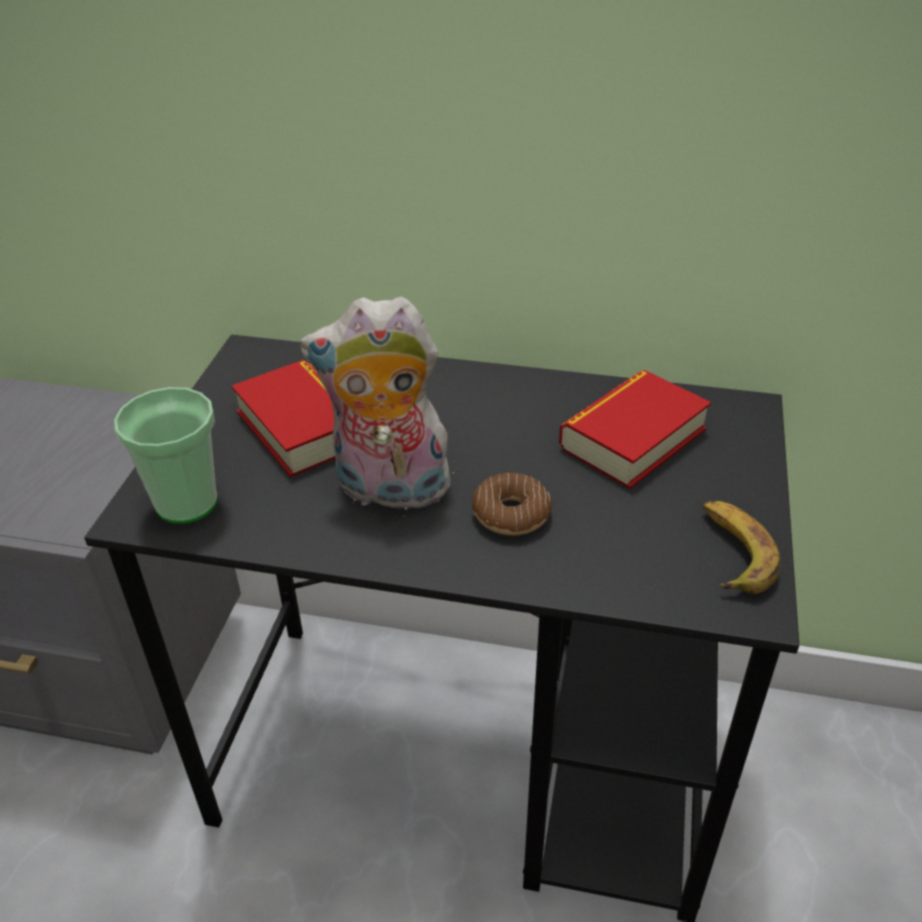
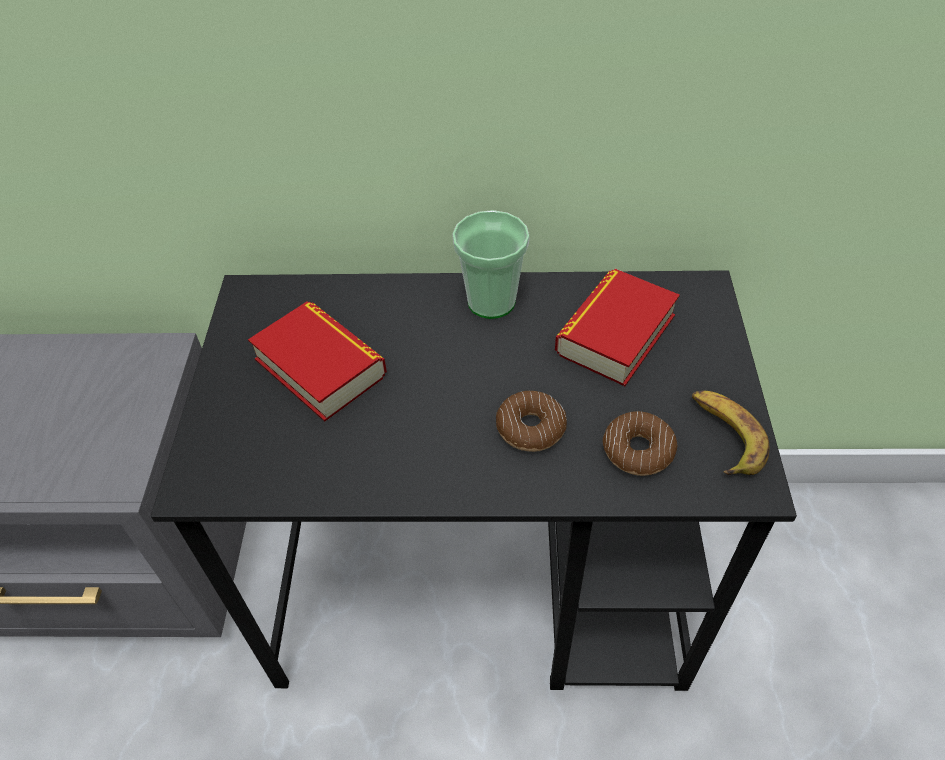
camera: 10 degrees left, 10 degrees up
(187, 503) = (237, 464): cup -> cup (491, 302)
(389, 491) = (417, 422): plush toy -> none
(627, 552) = (638, 450): none -> donut

